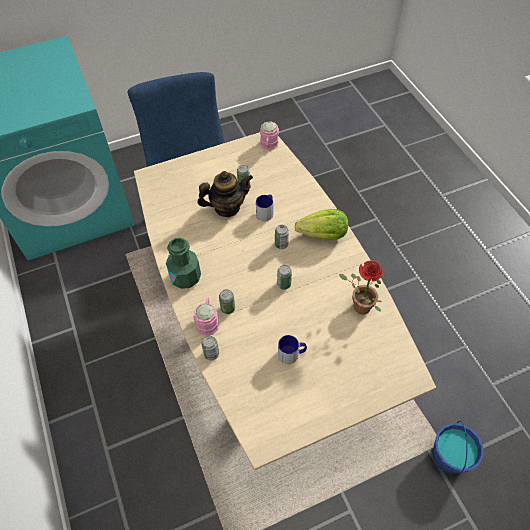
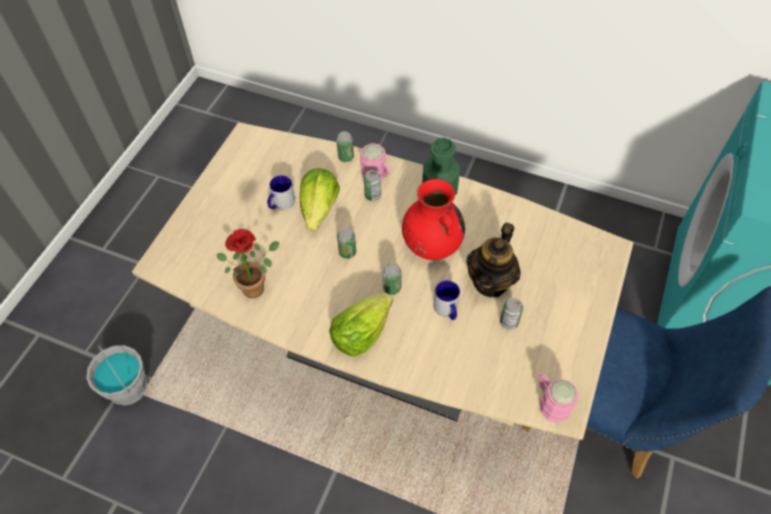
camera: 135 degrees right, 0 degrees up
(232, 249) = (431, 245): none -> red vase
(271, 327) = (319, 209): none -> lettuce
(449, 457) = (127, 388): blue bucket -> grey bucket

